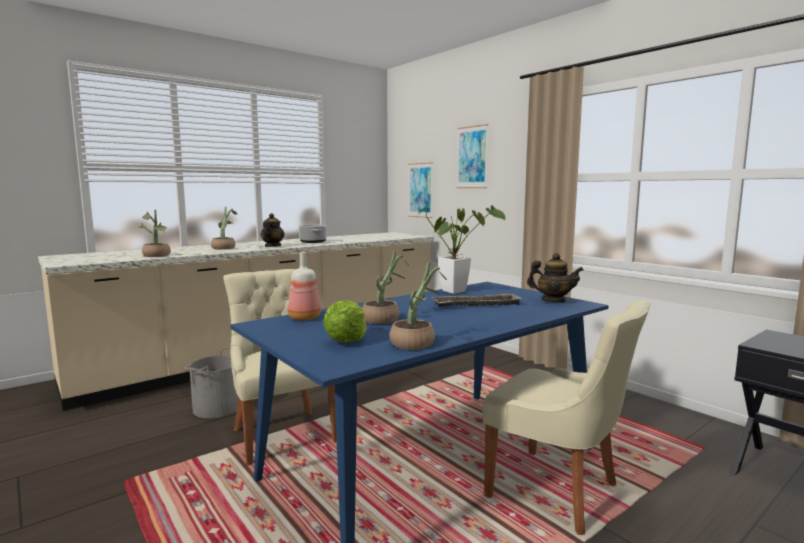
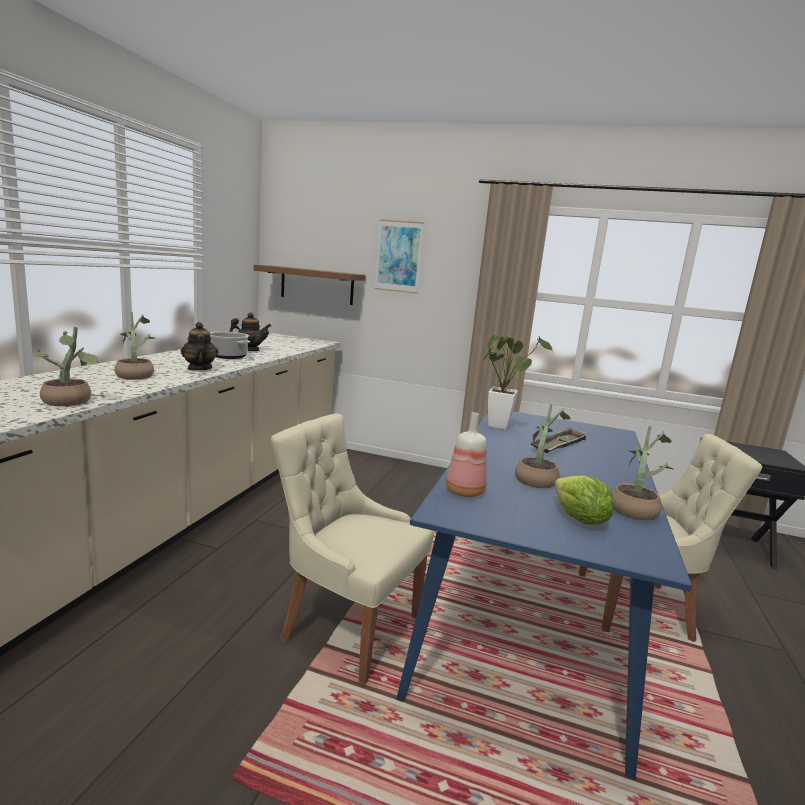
camera: 35 degrees left, 5 degrees up
(217, 407) = (210, 614): grey bucket -> none
(420, 190) = (317, 285): picture -> brown shelf
(553, 301) = (594, 430): teapot -> teapot (249, 350)

